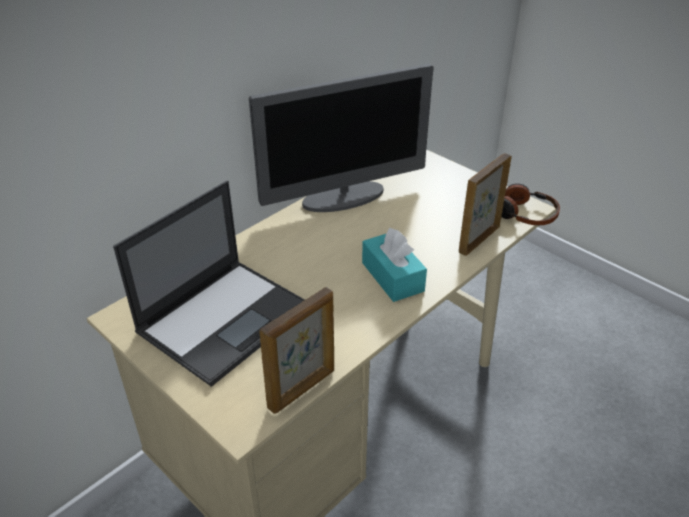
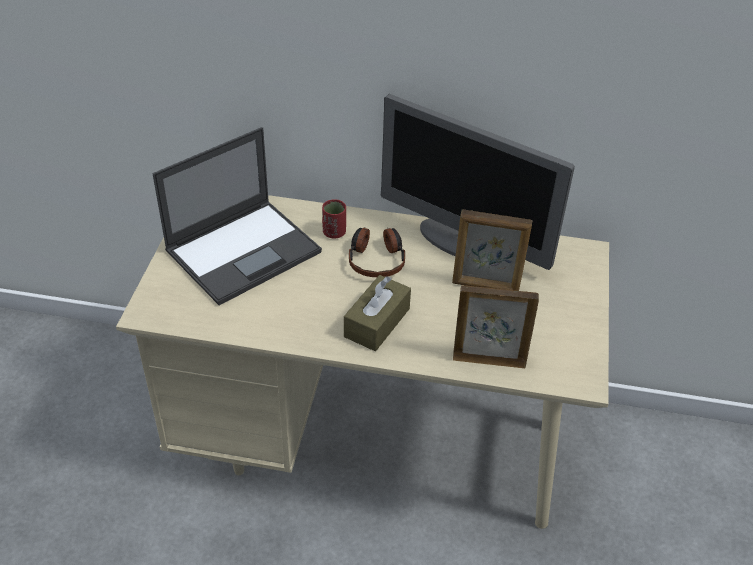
camera: 55 degrees right, 5 degrees up
(225, 318) = (245, 250): laptop -> laptop turned 45 degrees counterclockwise
(262, 255) = (334, 232): none -> red cup
(302, 389) = (203, 327): picture frame -> picture frame (485, 286)
(392, 277) = (377, 322): turquoise tissue box -> brown tissue box
(524, 214) = (568, 380): headphones -> headphones (376, 259)

